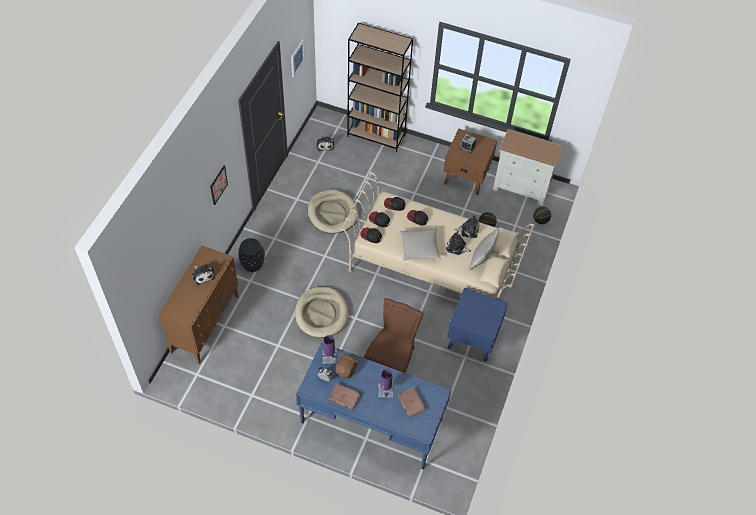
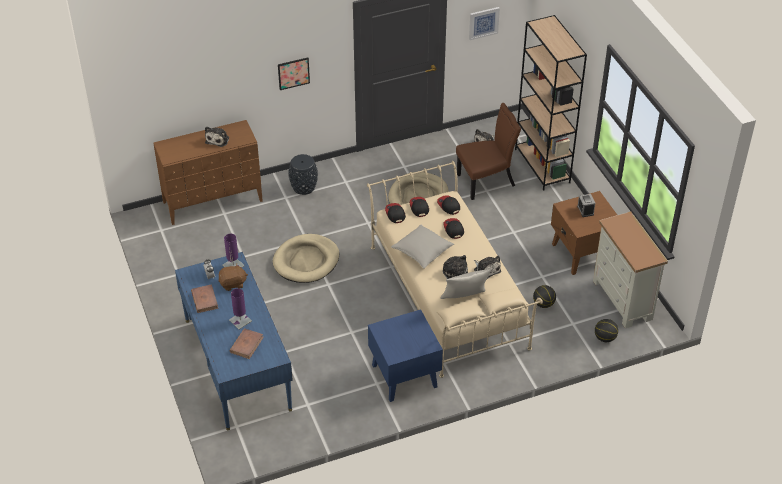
camera: 50 degrees right, 10 degrees down
(391, 362) = (311, 337): brown chair -> brown chair (485, 182)

